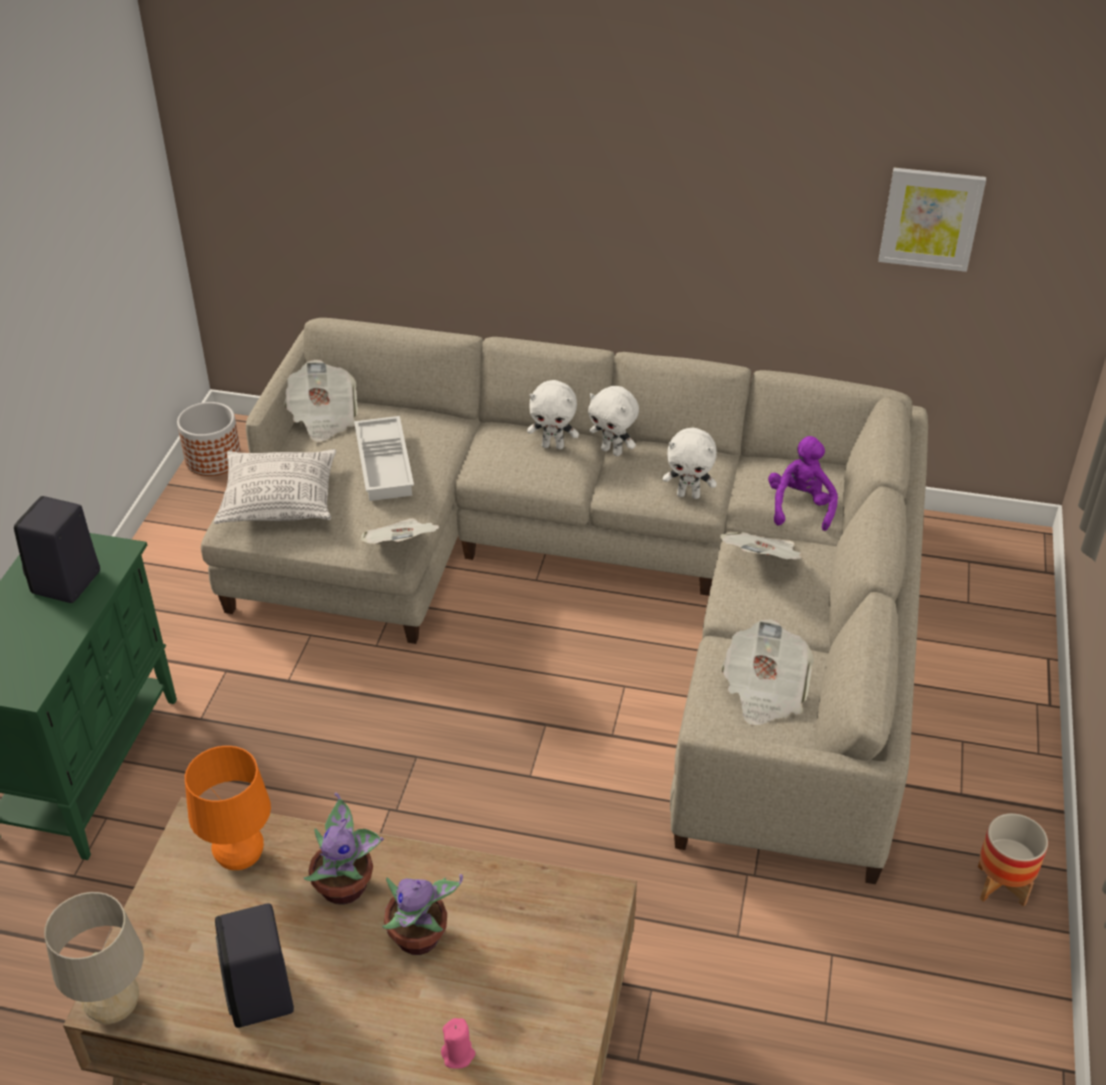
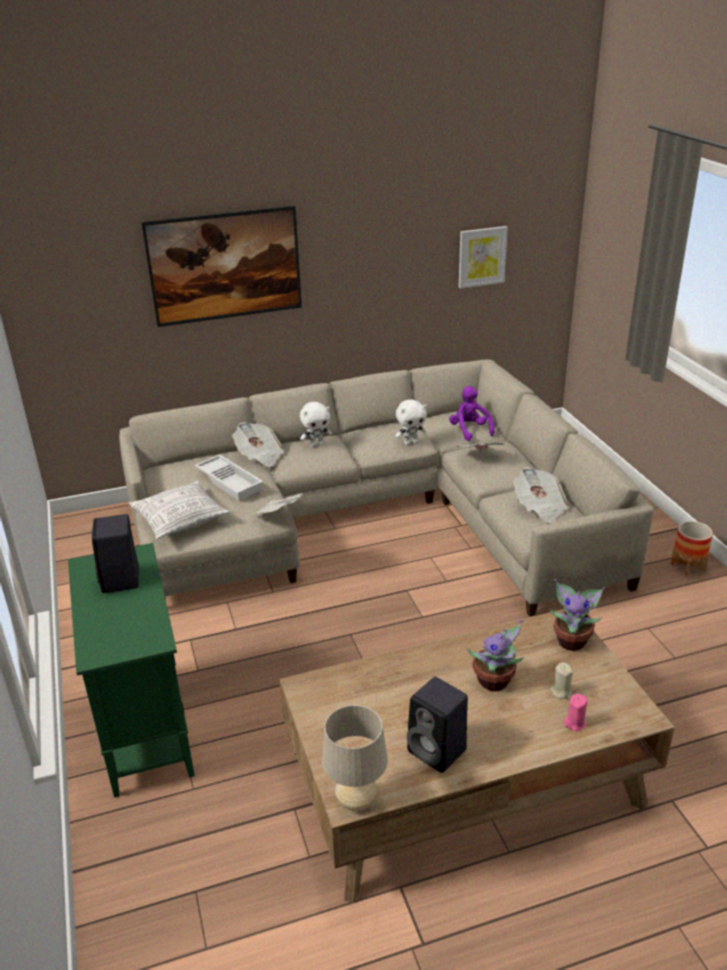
camera: 30 degrees left, 10 degrees down
(213, 459) = (75, 539): planter -> none
(240, 858) = (351, 692): orange table lamp -> none
(323, 418) = (167, 473): newspaper -> newspaper (259, 456)
(346, 886) = (428, 677): potted plant -> potted plant (572, 640)
(480, 173) = (228, 291): none -> picture
(486, 999) = (560, 691): none -> beige candle
(612, 451) = (350, 438): white plush toy -> none

